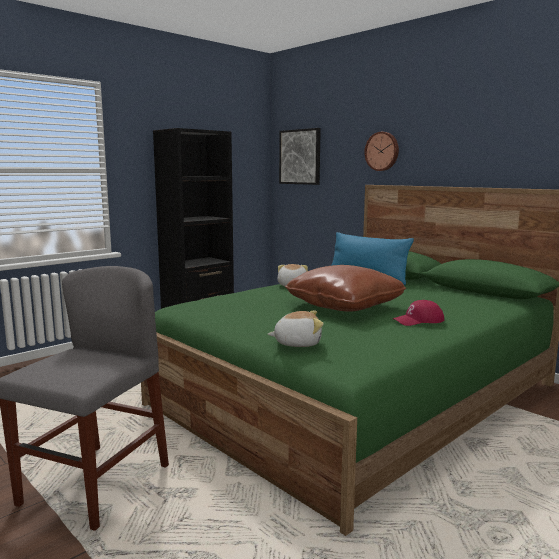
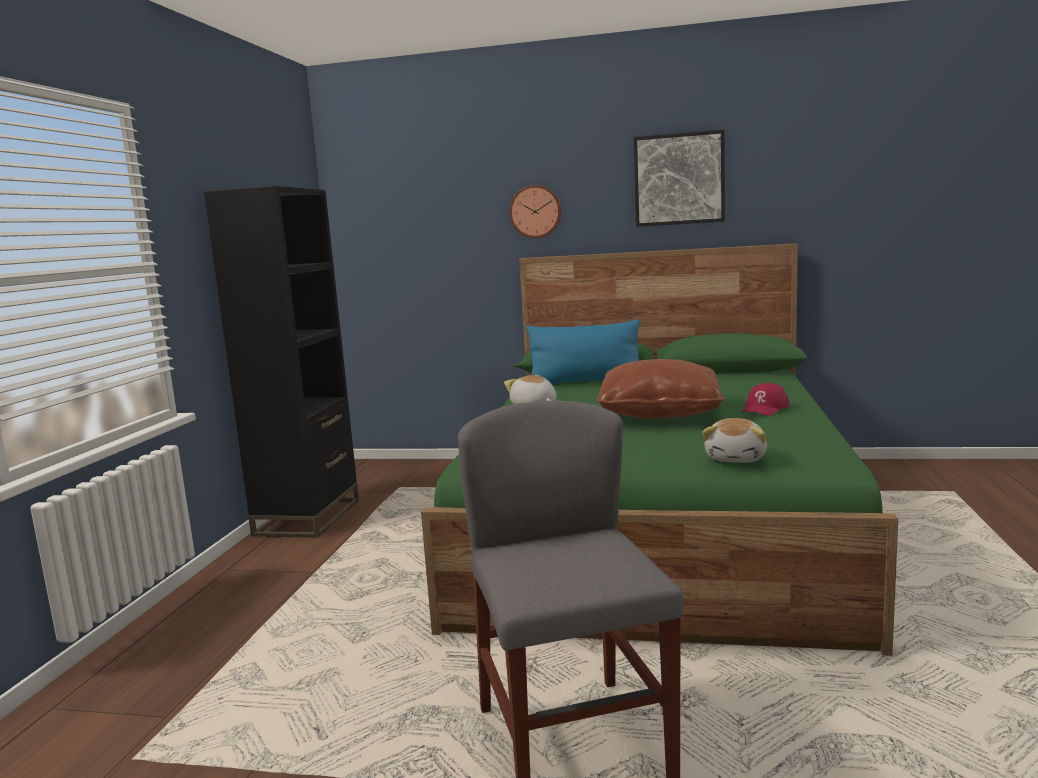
camera: 35 degrees left, 0 degrees up
(297, 343) = (737, 458): plush toy -> plush toy turned 150 degrees clockwise
(300, 157) = (388, 226): picture -> picture (679, 179)

